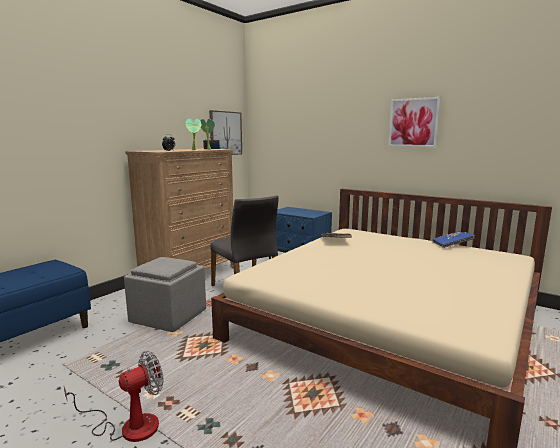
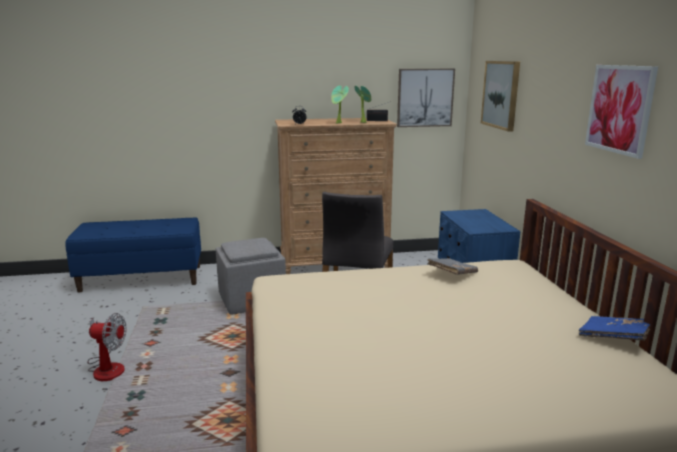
camera: 45 degrees right, 5 degrees up
(291, 127) = (501, 94): none -> picture

